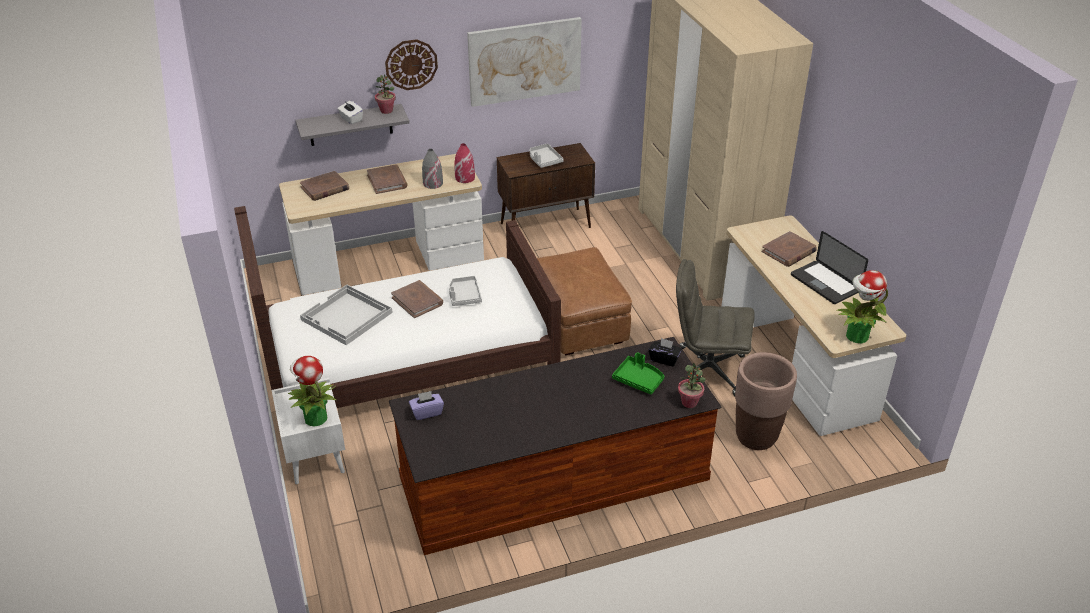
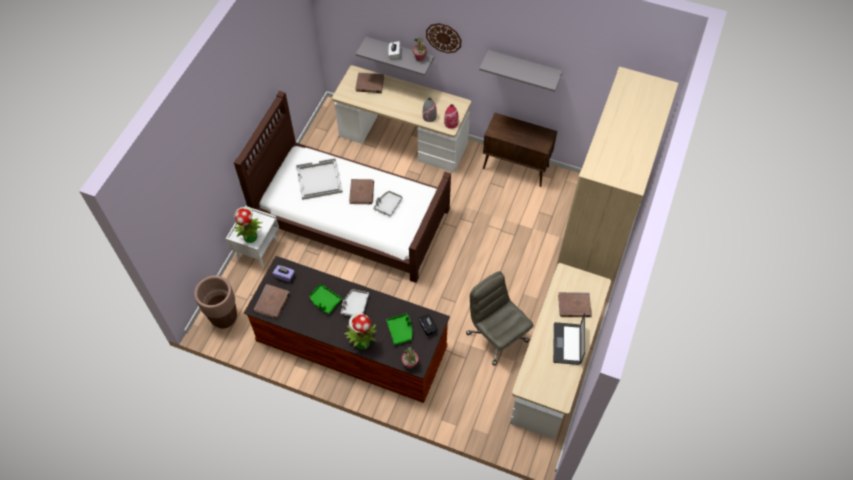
camera: 40 degrees right, 20 degrees up
(387, 181) = (407, 99): brown book -> brown book (272, 302)
(511, 406) = (325, 301): none -> green tray
(524, 61) = (524, 68): picture -> grey shelf
(544, 160) = (519, 133): grey tray -> grey tray (355, 305)
(578, 323) = (461, 254): brown ottoman -> none
(756, 437) = (476, 397): brown planter -> brown planter (224, 318)
(856, 336) = (538, 392): potted plant -> potted plant (362, 342)

